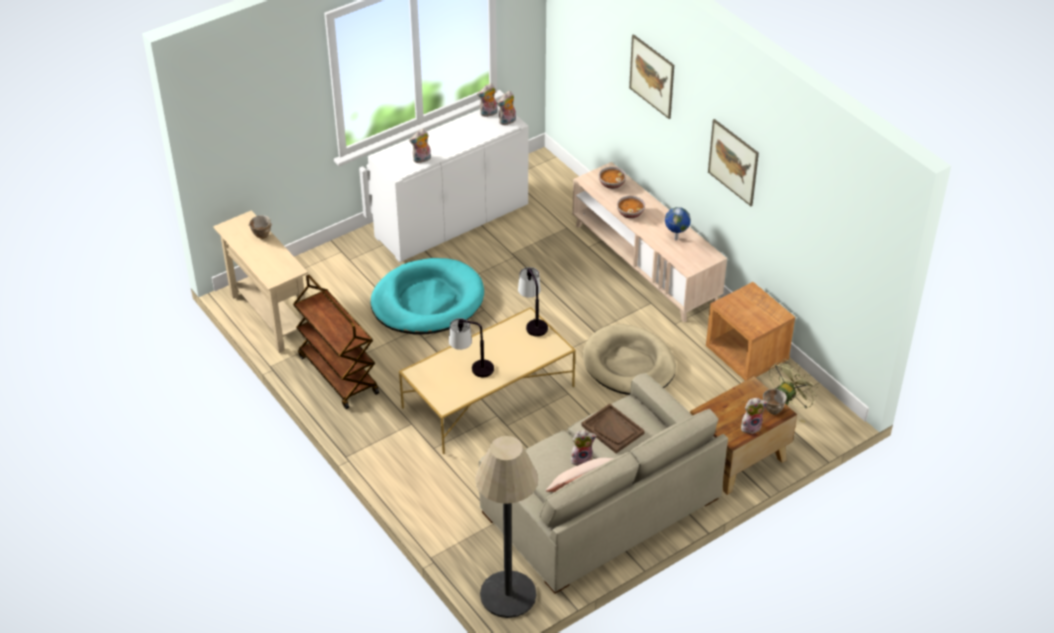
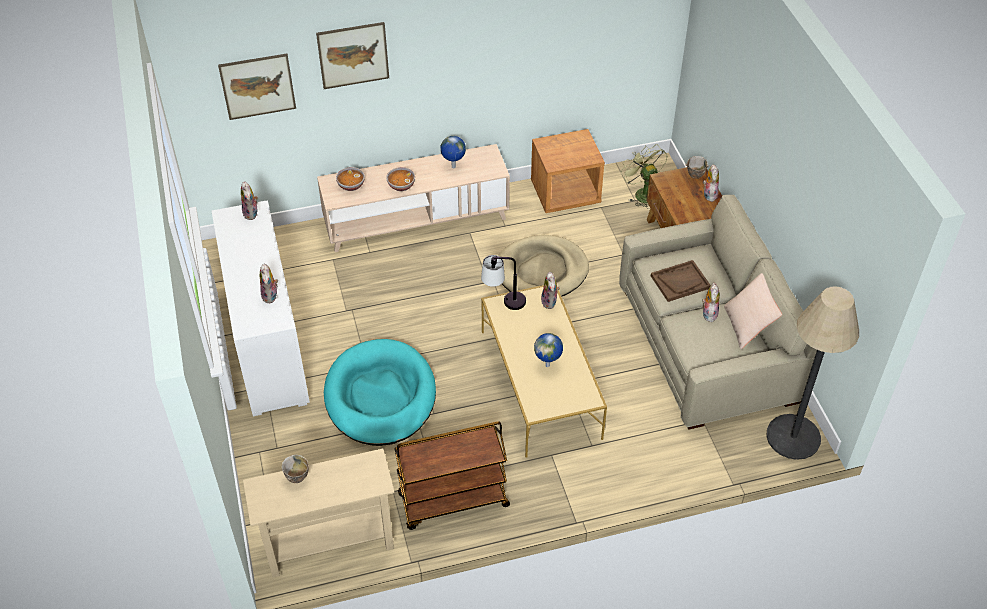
camera: 70 degrees left, 5 degrees up
(472, 368) = (548, 365): table lamp -> globe
(488, 114) = (228, 224): plush toy -> plush toy (550, 302)
(733, 162) = (483, 56): picture -> picture (257, 86)

